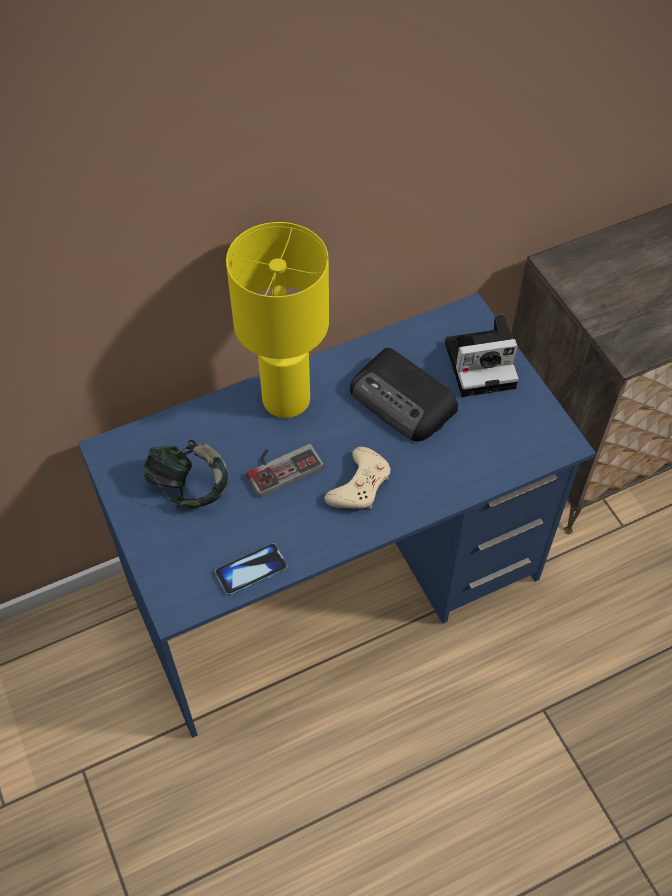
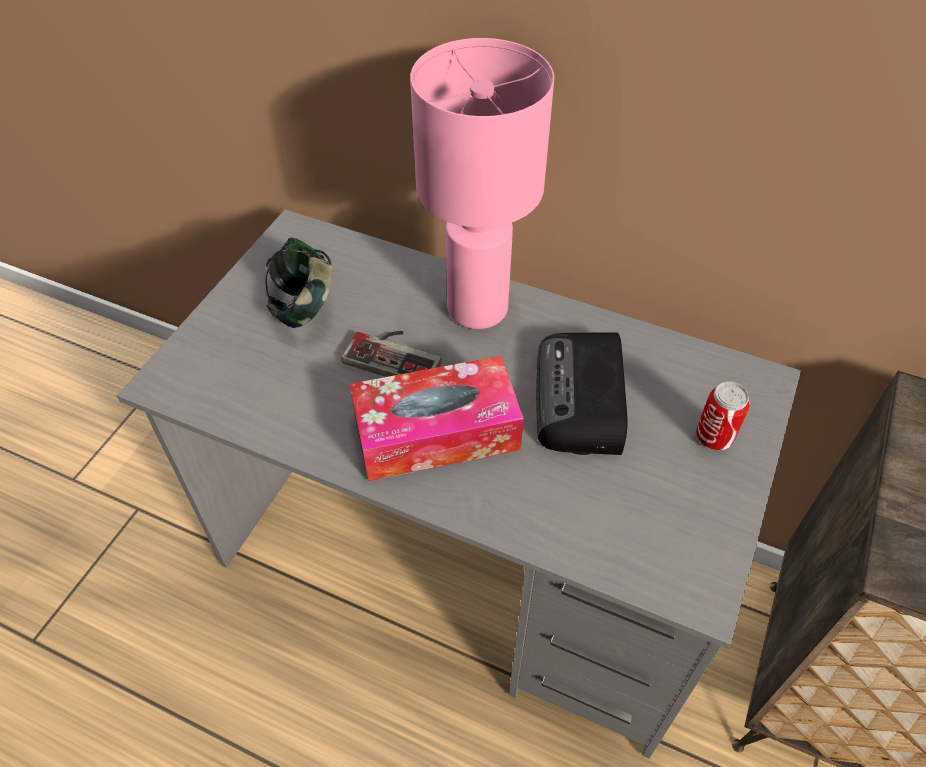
camera: 50 degrees right, 5 degrees down
(251, 570) = (250, 412): phone -> none
(285, 398) = (478, 307): yellow table lamp -> pink table lamp
(335, 583) = (465, 565): blue desk -> grey desk
(360, 485) = (436, 432): beige game controller -> tissue box
(483, 364) = (714, 437): camera -> can

